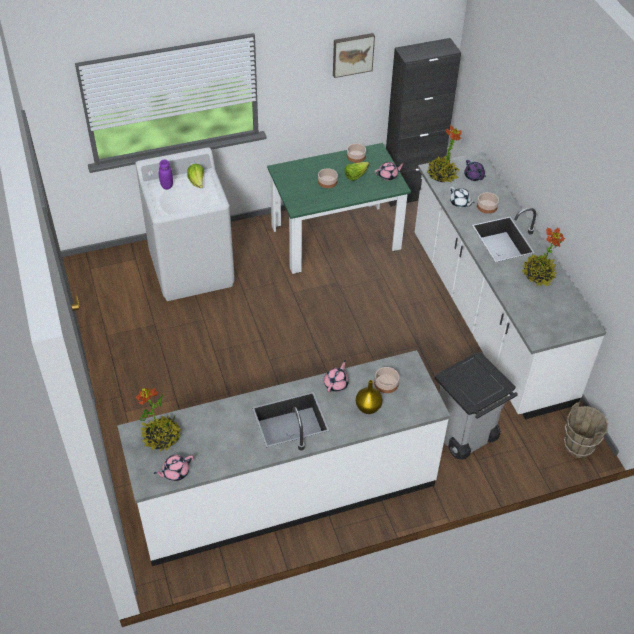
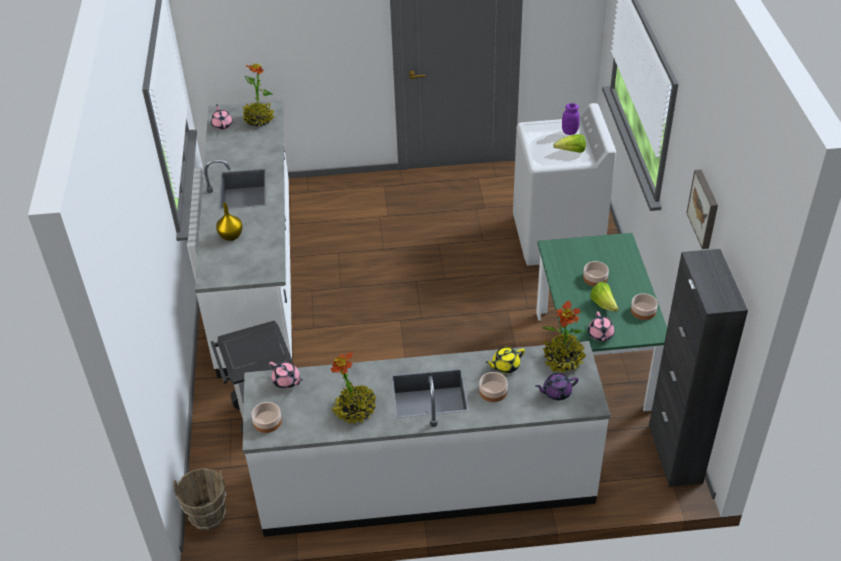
camera: 105 degrees right, 5 degrees down
(336, 383) = (268, 220): pink teapot -> pink teapot (287, 381)
(385, 383) = (253, 252): bowl -> bowl (267, 421)
(460, 203) = (505, 366): white teapot -> yellow teapot

